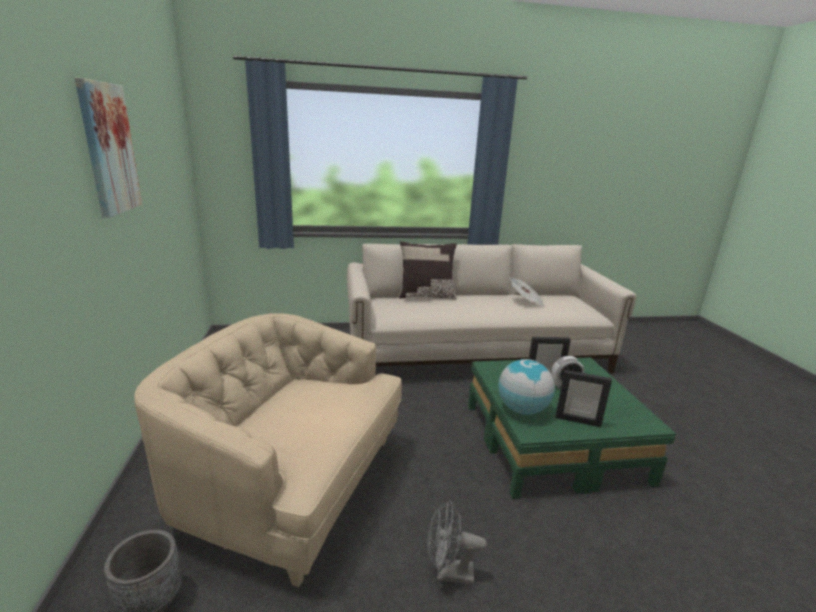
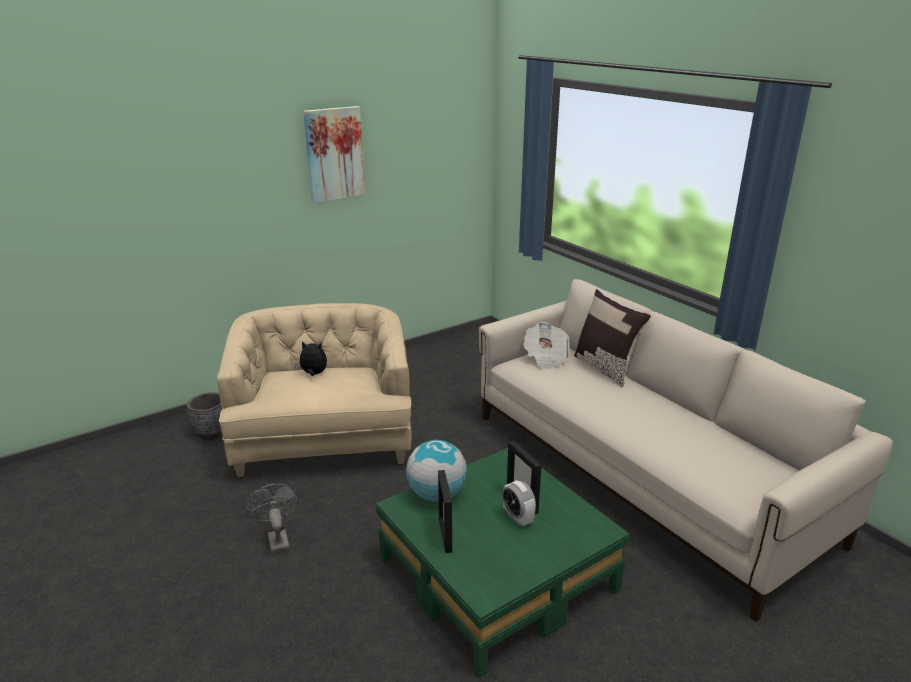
camera: 65 degrees right, 5 degrees up
(279, 410) = (313, 374): none -> plush toy
(526, 301) = (686, 434): newspaper -> newspaper (546, 358)

